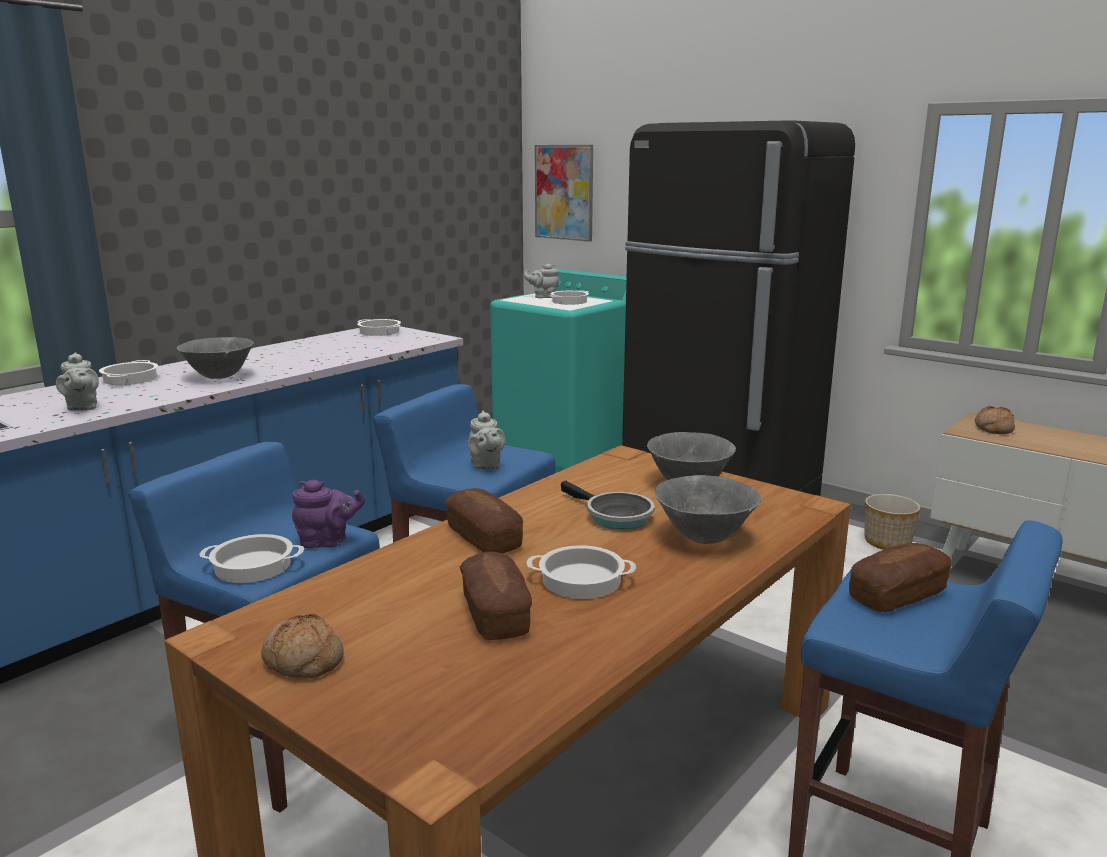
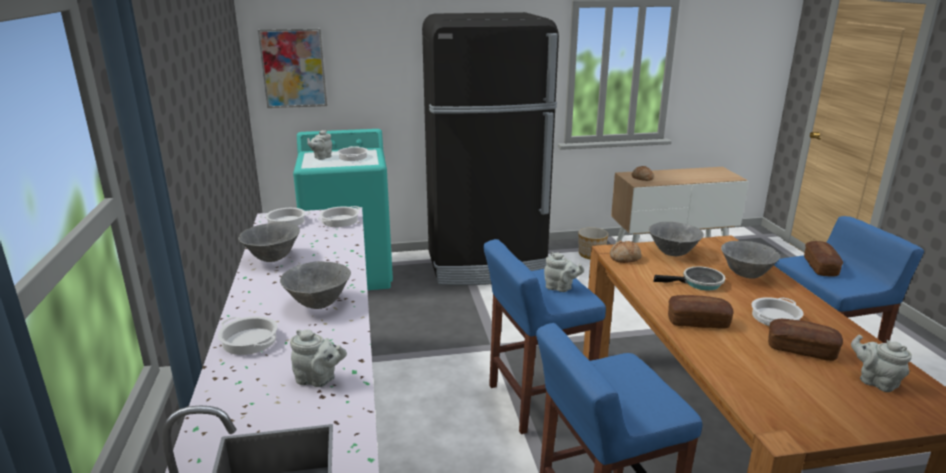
camera: 50 degrees left, 5 degrees up
(252, 566) = (654, 405): cooking pot -> cooking pot (340, 221)
(292, 348) = (272, 259): none -> grey bowl
(302, 661) = (829, 417): bread -> bread (625, 258)
(327, 542) = (637, 370): purple teapot -> none
(460, 684) = (875, 381): none -> grey teapot

